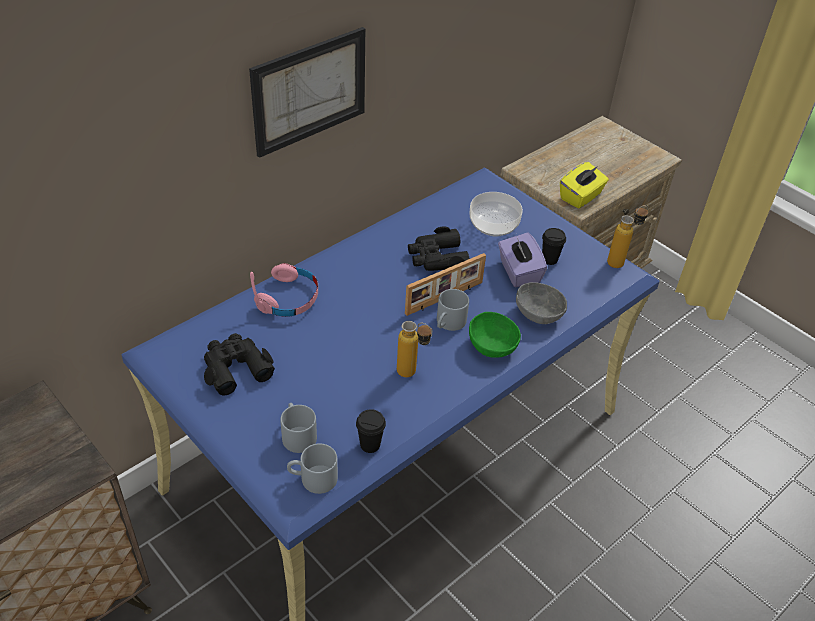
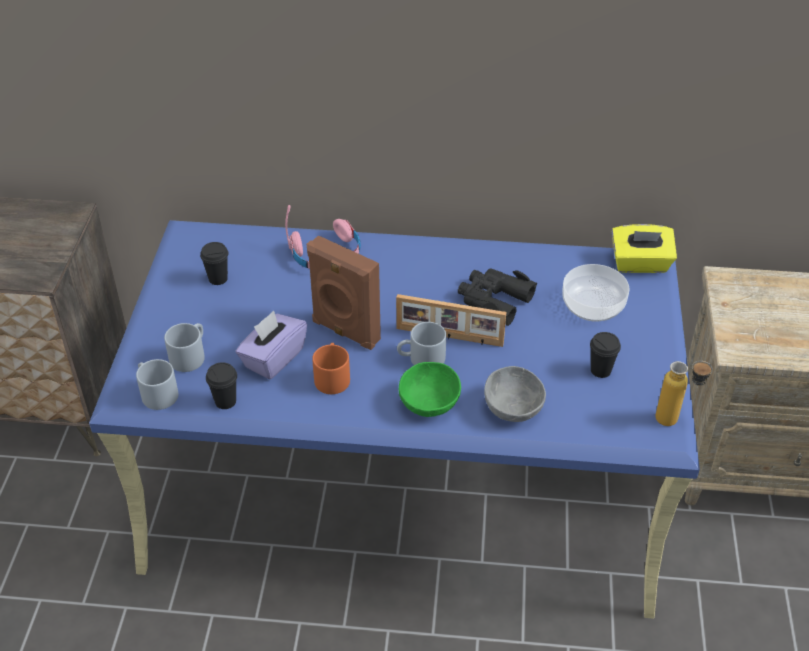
camera: 50 degrees right, 0 degrees up
(235, 368) = (218, 279): black binoculars -> black cup
(309, 91) = (411, 55): picture -> none
(378, 341) = (344, 332): none -> brown speaker
(412, 375) = (331, 376): bottle -> orange mug
(518, 272) = (551, 361): purple tissue box -> purple tissue box (273, 358)
(581, 197) = (751, 343): yellow tissue box -> yellow tissue box (640, 264)

